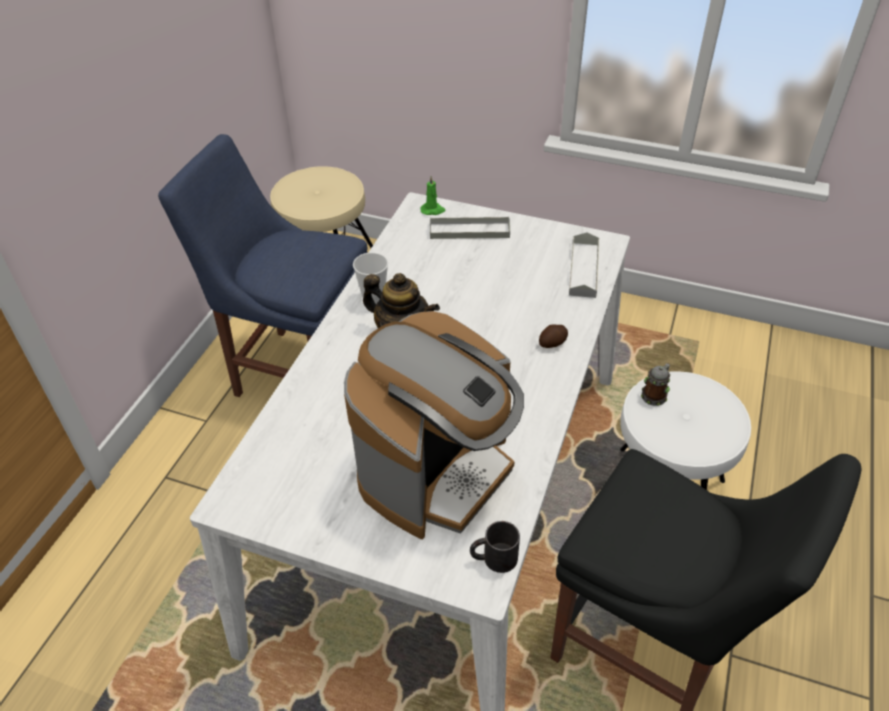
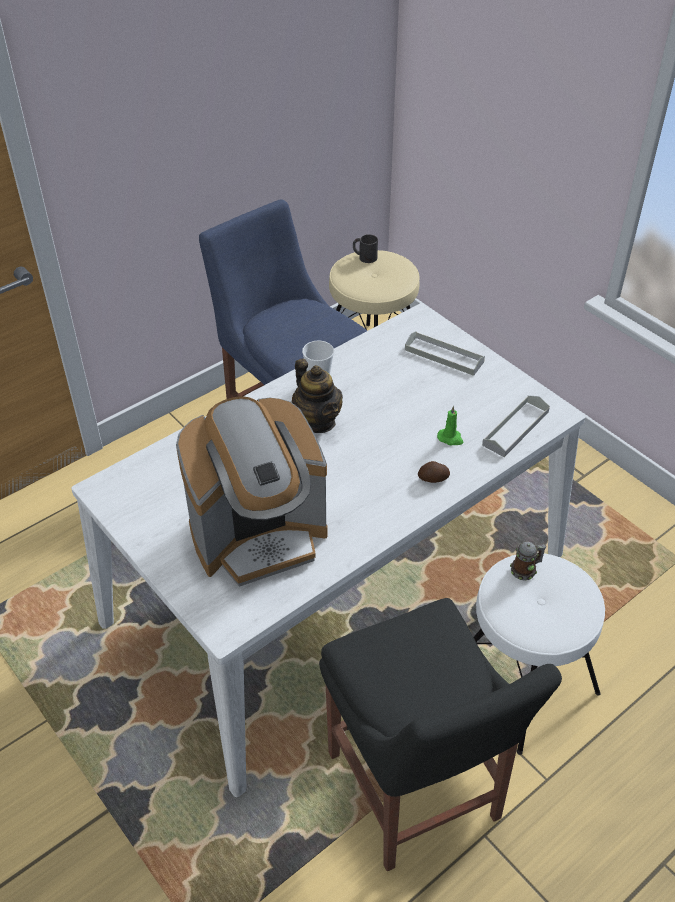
camera: 30 degrees right, 0 degrees up
(433, 210) = (427, 326): green candle -> green candle (450, 438)
(493, 558) = (248, 615): black mug -> black mug (364, 257)

